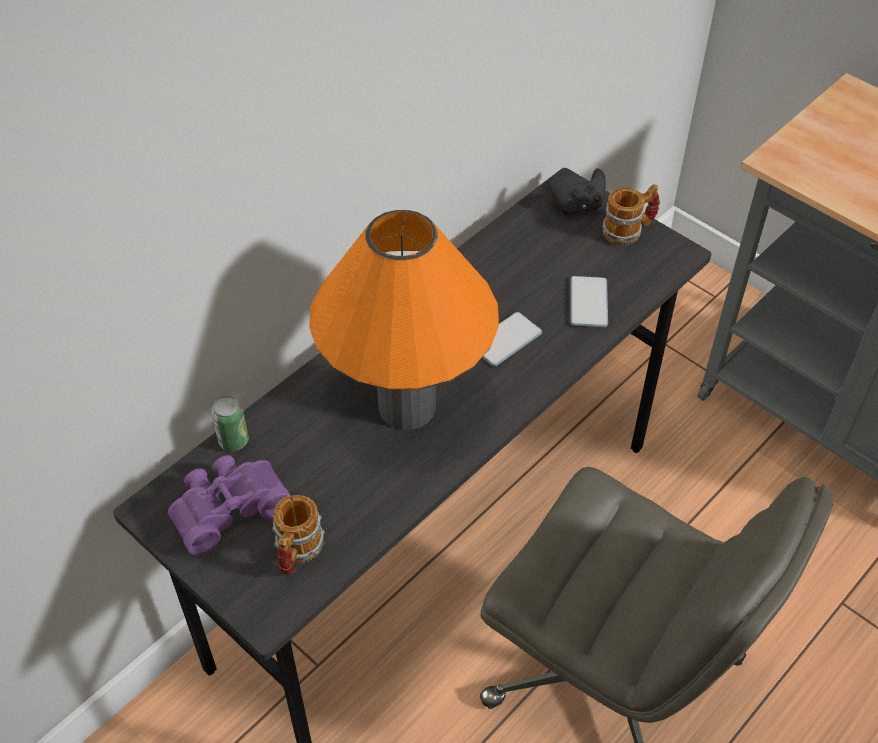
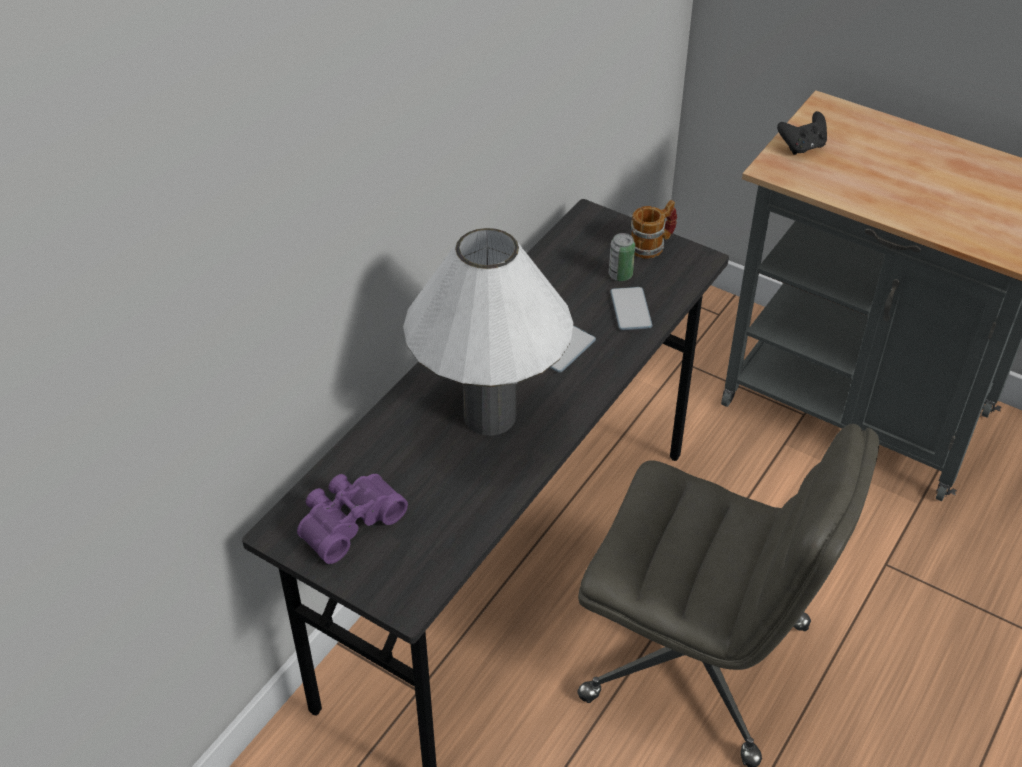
camera: 10 degrees left, 5 degrees down
(233, 440) = (338, 465): can -> can (620, 275)
(297, 552) = (421, 550): mug -> none
(407, 406) = (490, 416): orange table lamp -> white table lamp
(577, 206) = (601, 230): black game controller -> black game controller (802, 147)

